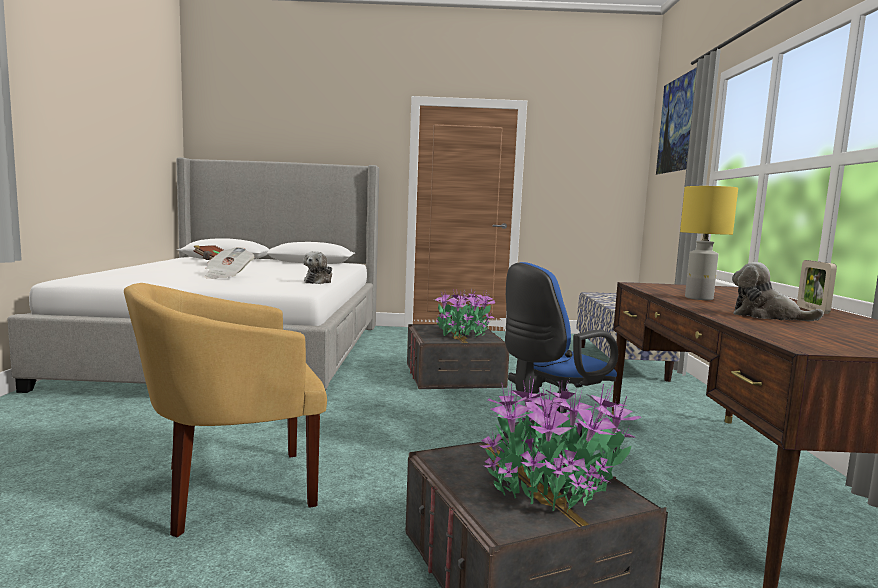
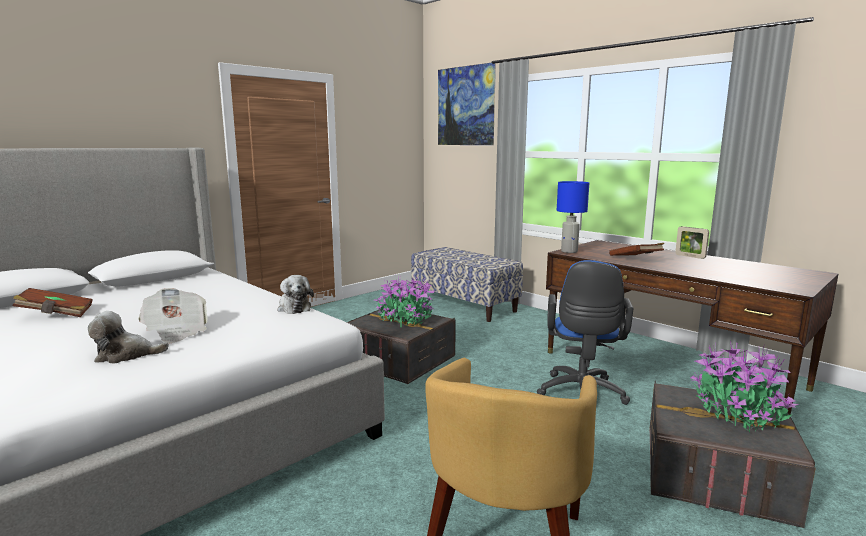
camera: 45 degrees left, 5 degrees up
(647, 284) = (569, 251): none -> blue table lamp
(699, 298) = (635, 260): yellow table lamp -> brown book
(766, 316) = (706, 269): plush toy -> plush toy (126, 355)

